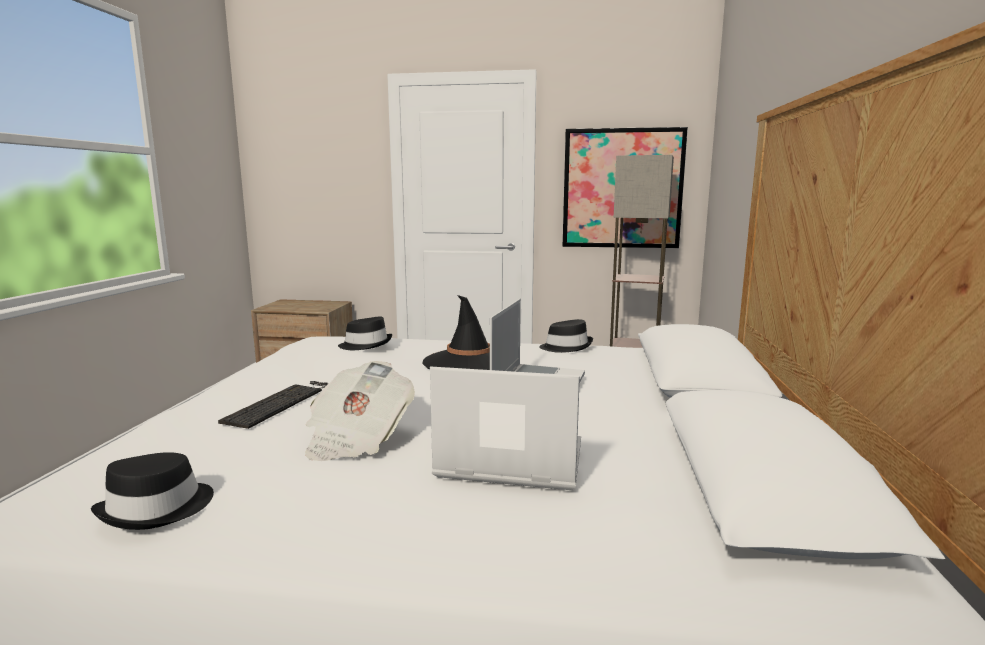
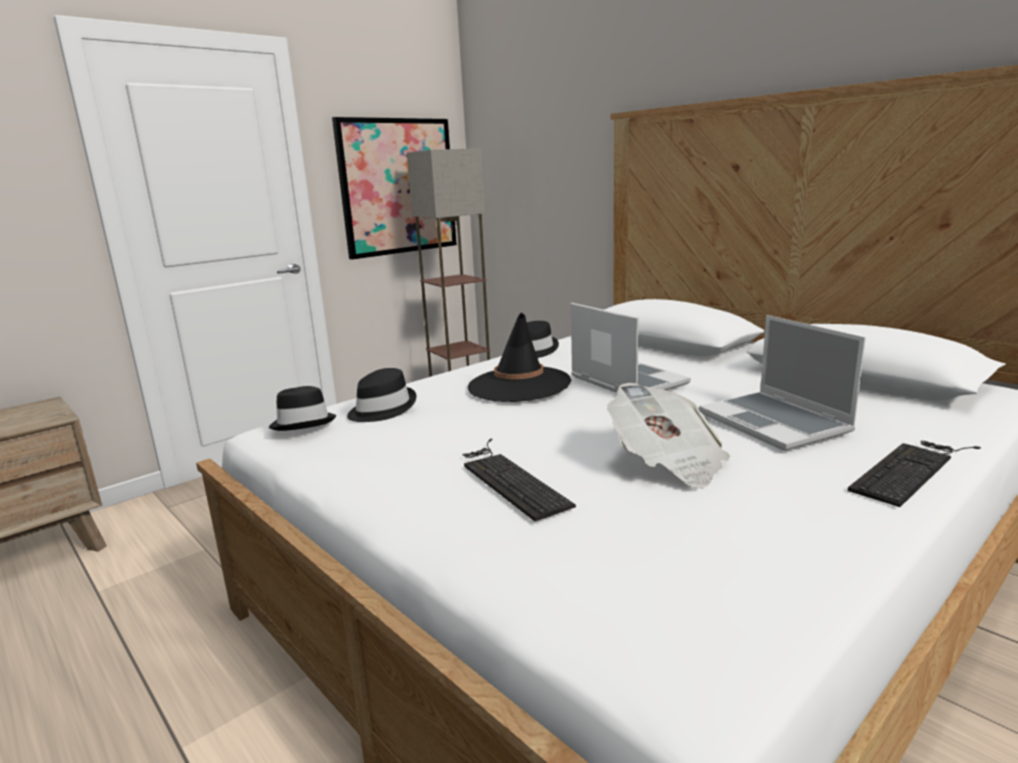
camera: 50 degrees left, 5 degrees up
(158, 509) = (758, 577): black hat -> black hat (303, 422)
(455, 551) = (911, 469): none -> keyboard
(508, 462) = (776, 423): laptop -> laptop turned 75 degrees counterclockwise

